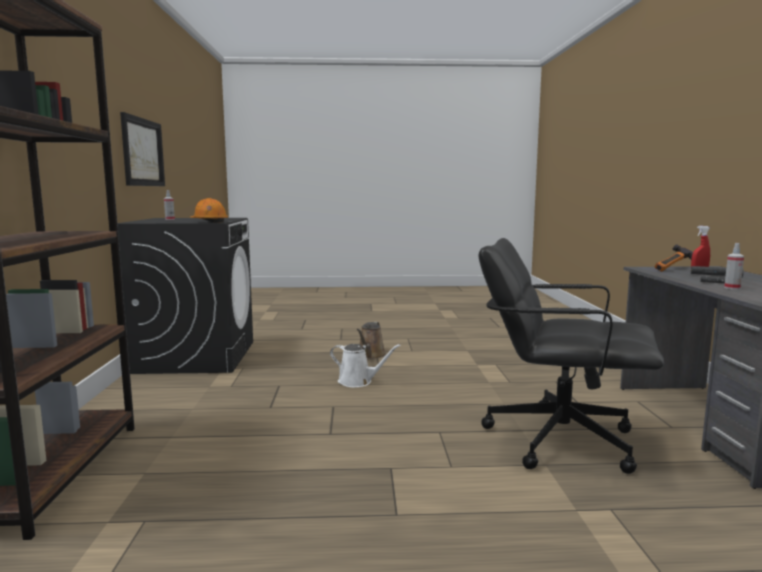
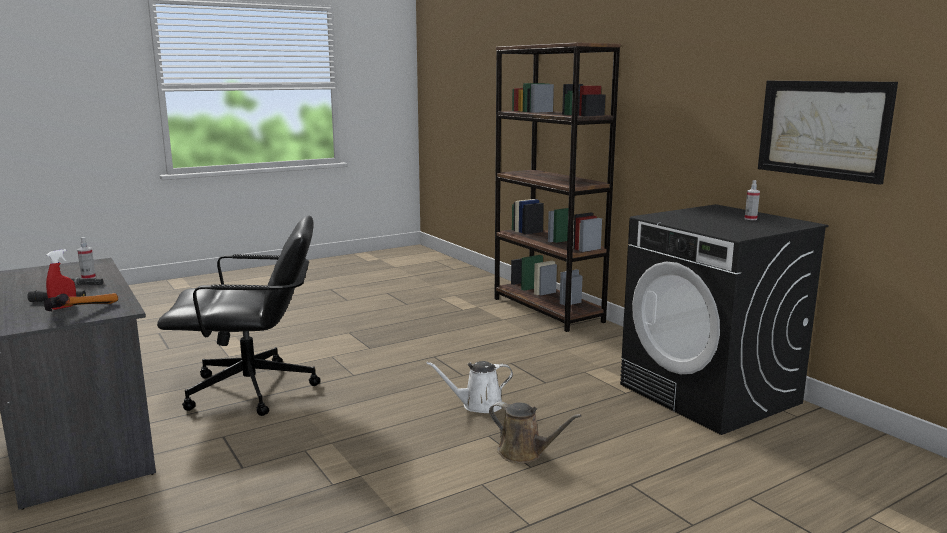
camera: 150 degrees right, 5 degrees up
(209, 222) = (664, 217): orange hard hat -> none
(370, 356) = (524, 453): brown watering can -> brown watering can turned 135 degrees clockwise

